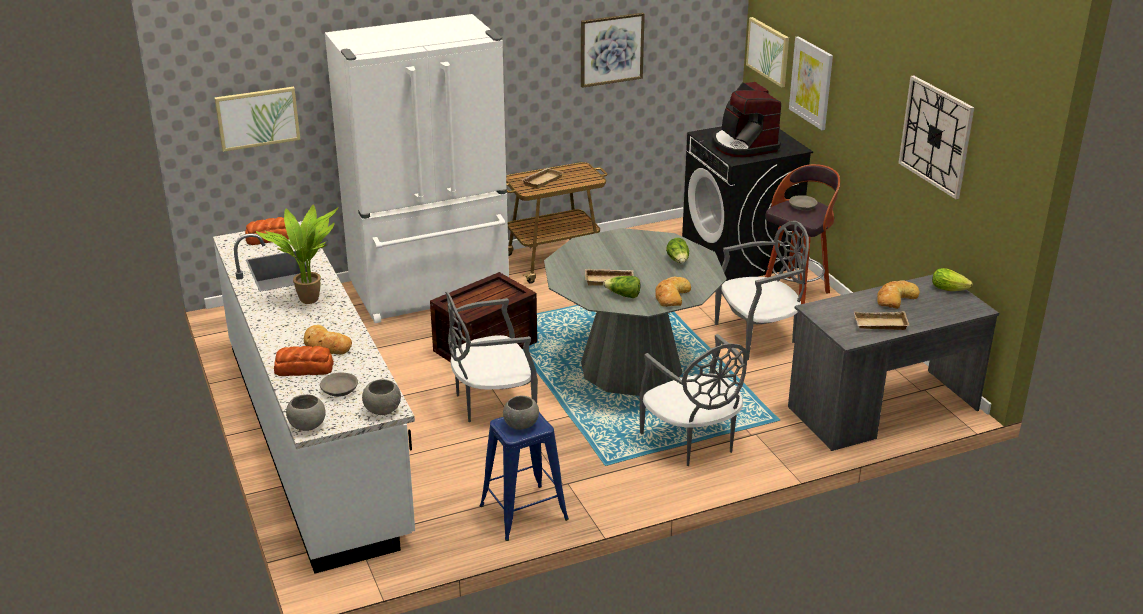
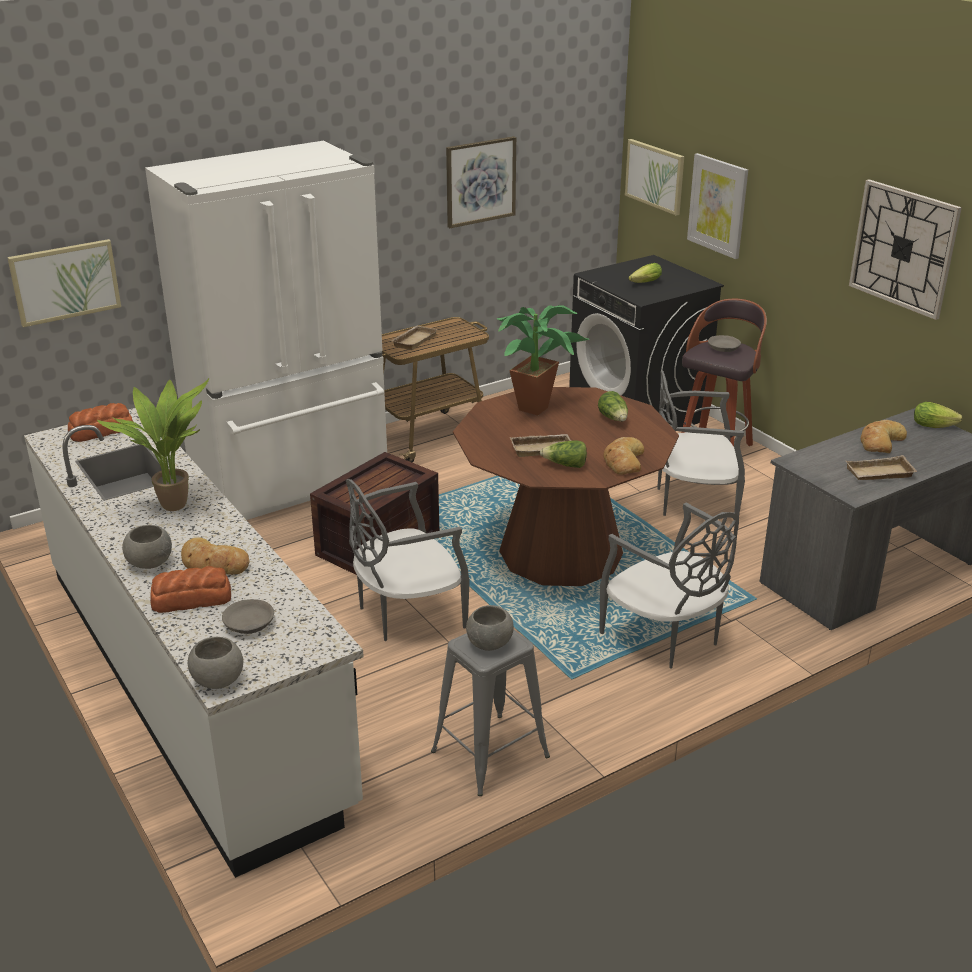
camera: 10 degrees left, 0 degrees up
(382, 410) = (317, 646): grey bowl -> grey bowl (150, 563)
(524, 512) = (491, 754): blue stool -> grey stool
(621, 246) = (539, 407): none -> potted plant
(631, 368) = (561, 553): grey dining table -> brown dining table
(743, 145) = (643, 283): coffee machine -> lettuce
(758, 336) = (693, 501): grey chair -> grey chair turned 150 degrees counterclockwise

